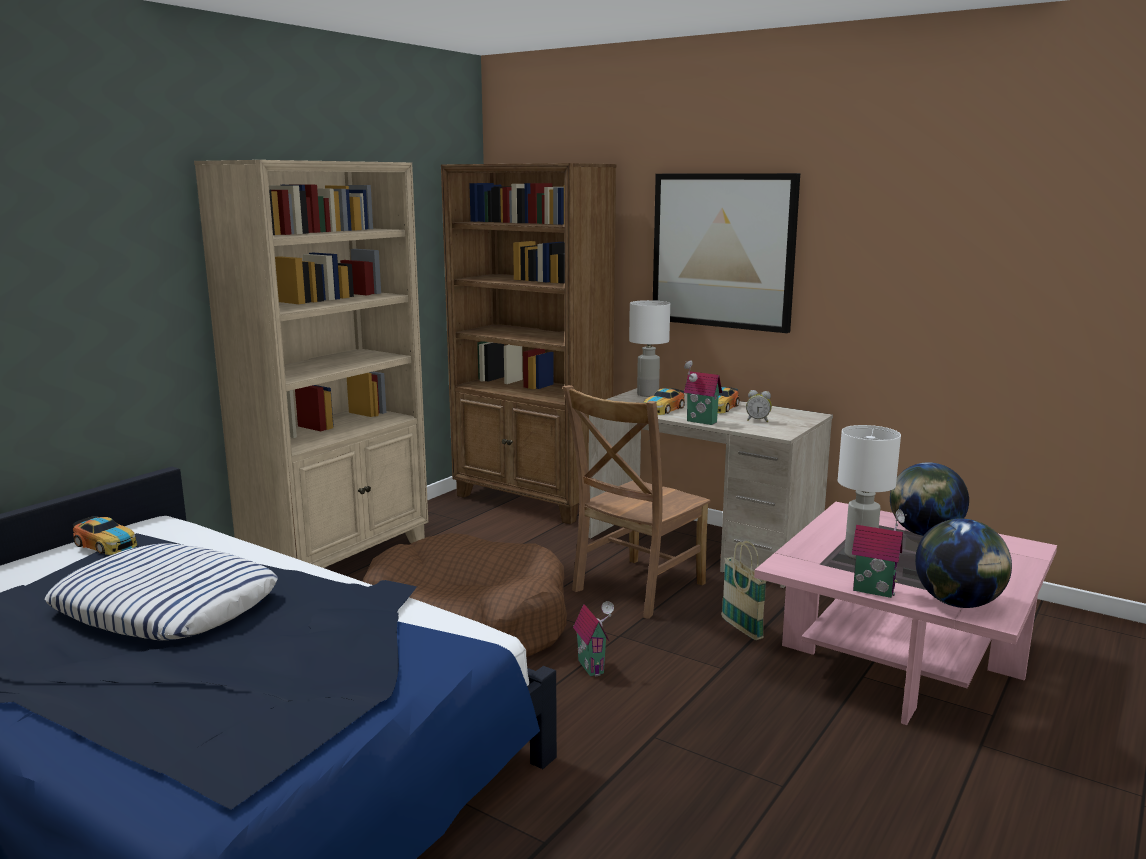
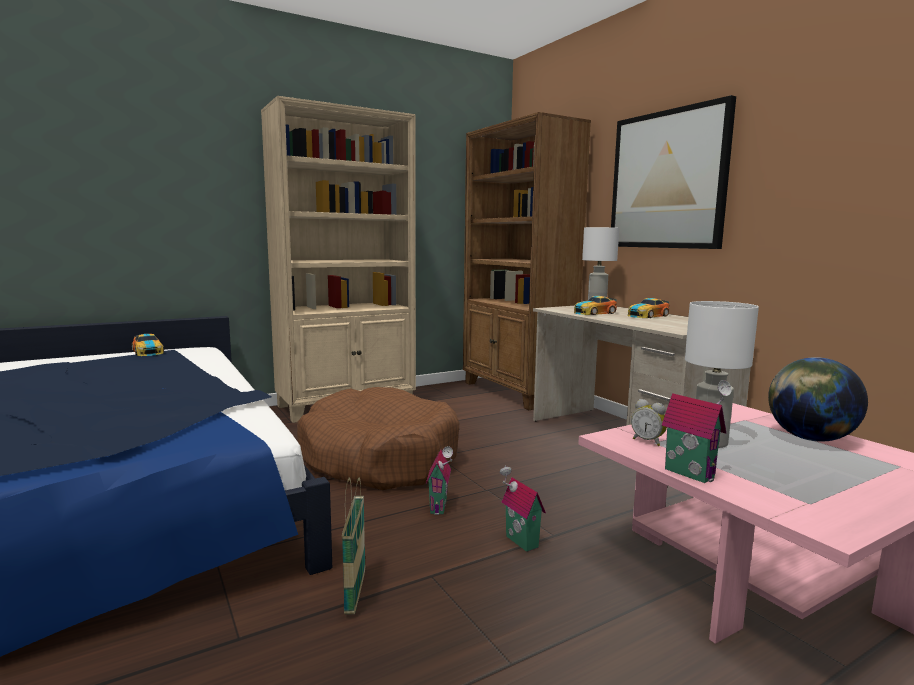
camera: 25 degrees right, 5 degrees down
(165, 606) = (109, 381): pillow -> none
(635, 589) = (536, 459): brown chair -> none
(700, 422) = (614, 320): toy house -> toy house (519, 542)
(741, 629) = (603, 508): basket -> basket (355, 592)
(758, 420) = (671, 323): alarm clock -> alarm clock (648, 441)
(958, 603) = (790, 504): globe -> none

